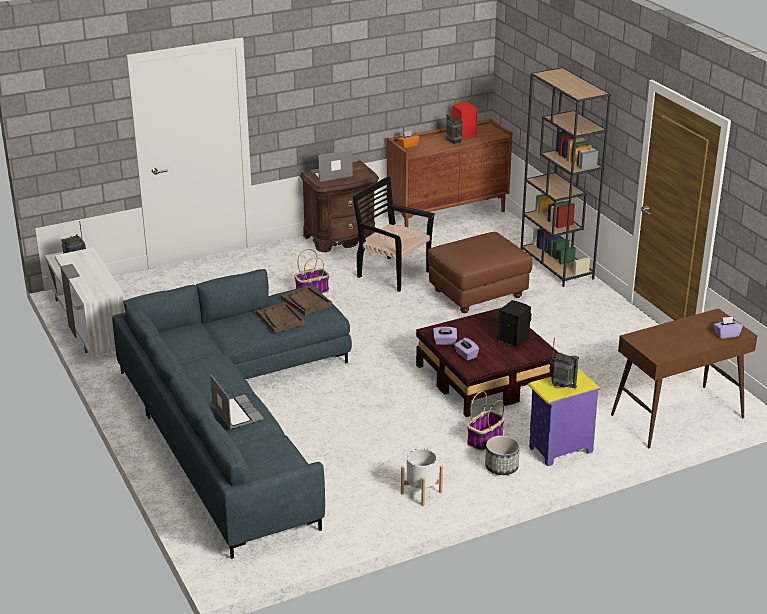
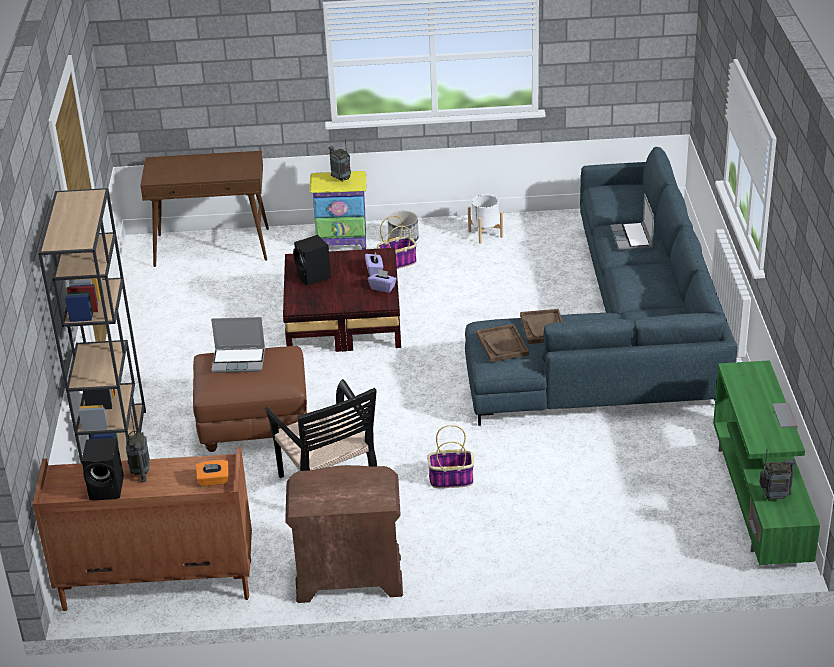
camera: 155 degrees left, 5 degrees up
(89, 321) = (760, 498): white tv stand -> green tv stand
(331, 175) = (357, 491): laptop -> laptop (239, 360)
(463, 134) = (108, 488): red speaker -> black speaker
(726, 334) = (170, 162): purple tissue box -> none

